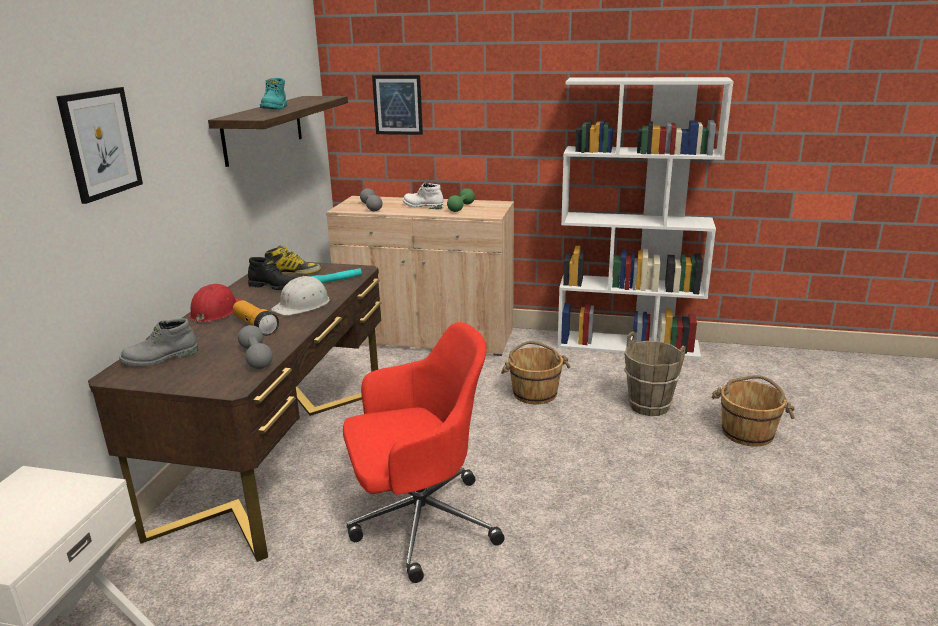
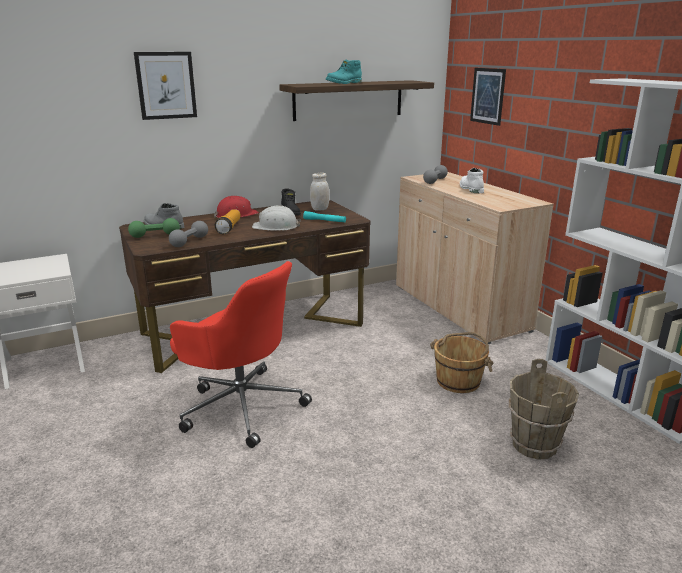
camera: 50 degrees right, 0 degrees up
(293, 272) = (320, 209): boot -> white jar
(461, 207) = (495, 197): green dumbbell -> green dumbbell (155, 235)
(747, 432) = (589, 527): brown bucket -> none

